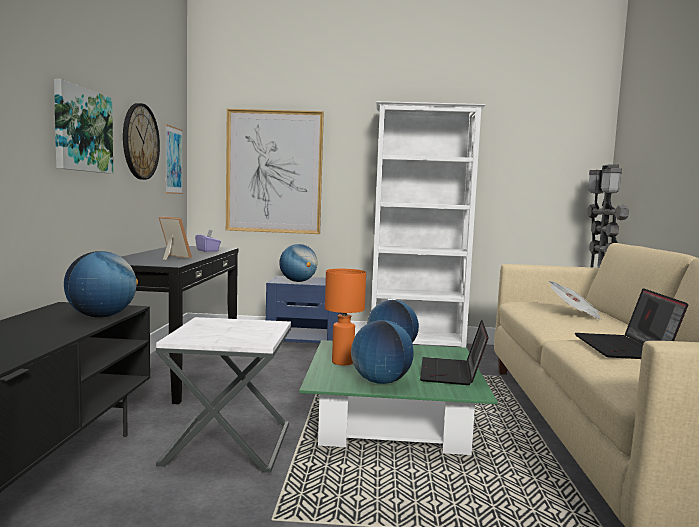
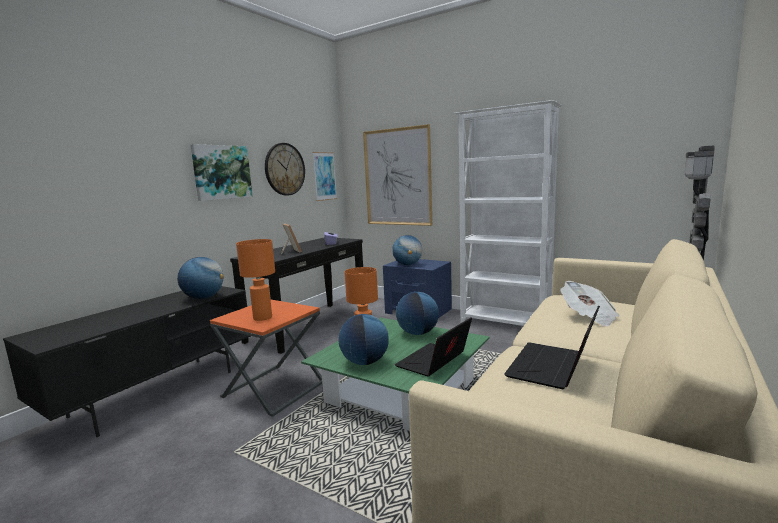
camera: 30 degrees right, 5 degrees up
(228, 444) = (274, 389): white side table -> orange side table
(237, 335) = (263, 317): none -> orange table lamp

